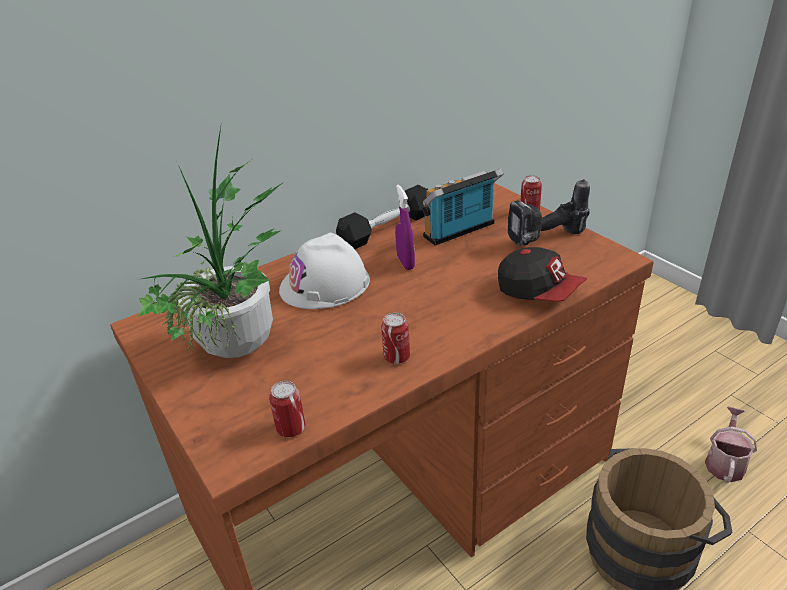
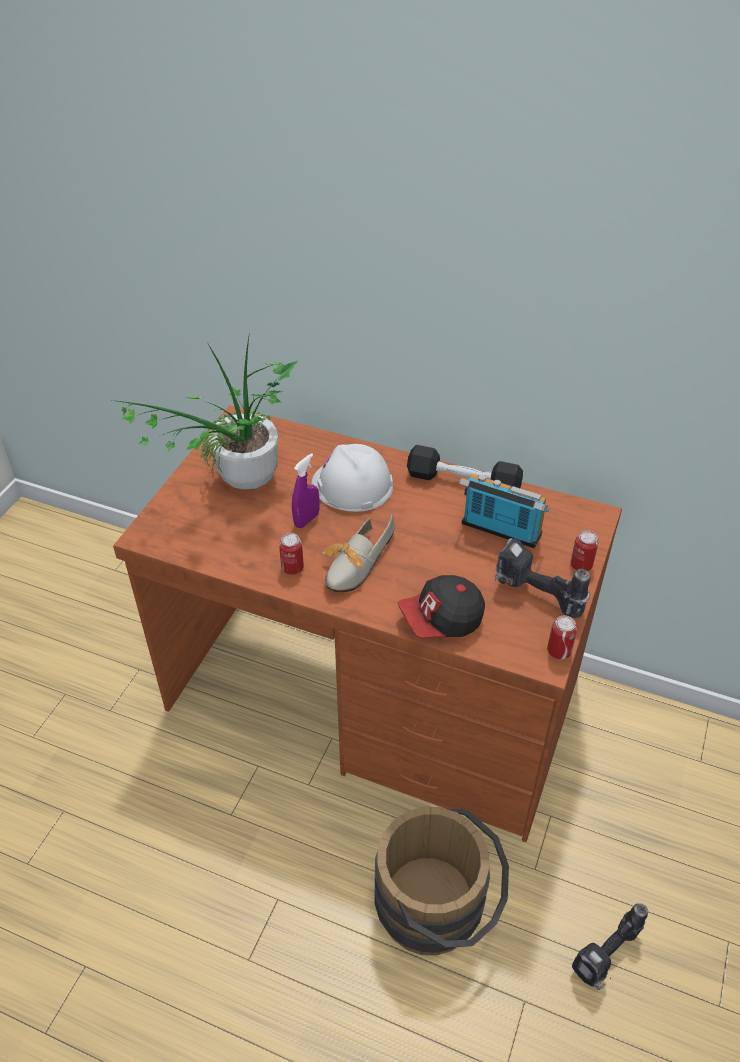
camera: 55 degrees right, 10 degrees up
(291, 428) = (187, 548): can -> can (559, 651)
(405, 263) = (419, 517): purple spray bottle -> purple spray bottle (306, 520)
(431, 317) = (354, 566): none -> shoe
(539, 292) = (442, 620): cap -> cap turned 60 degrees clockwise
(725, 462) = (607, 958): watering can -> power drill

